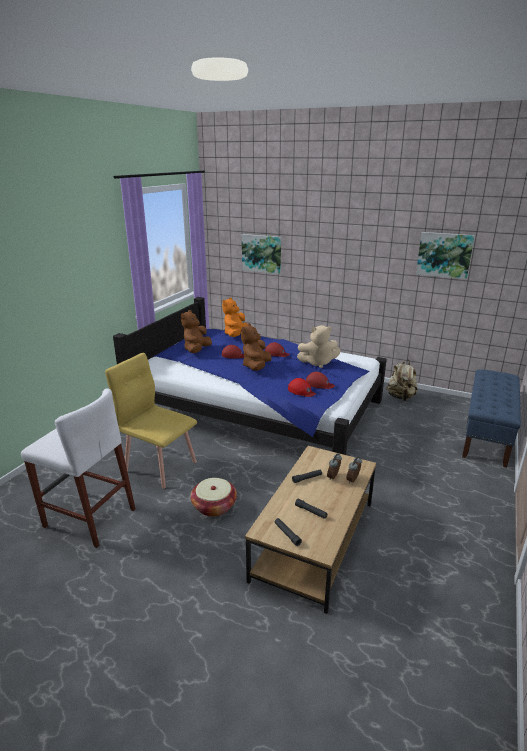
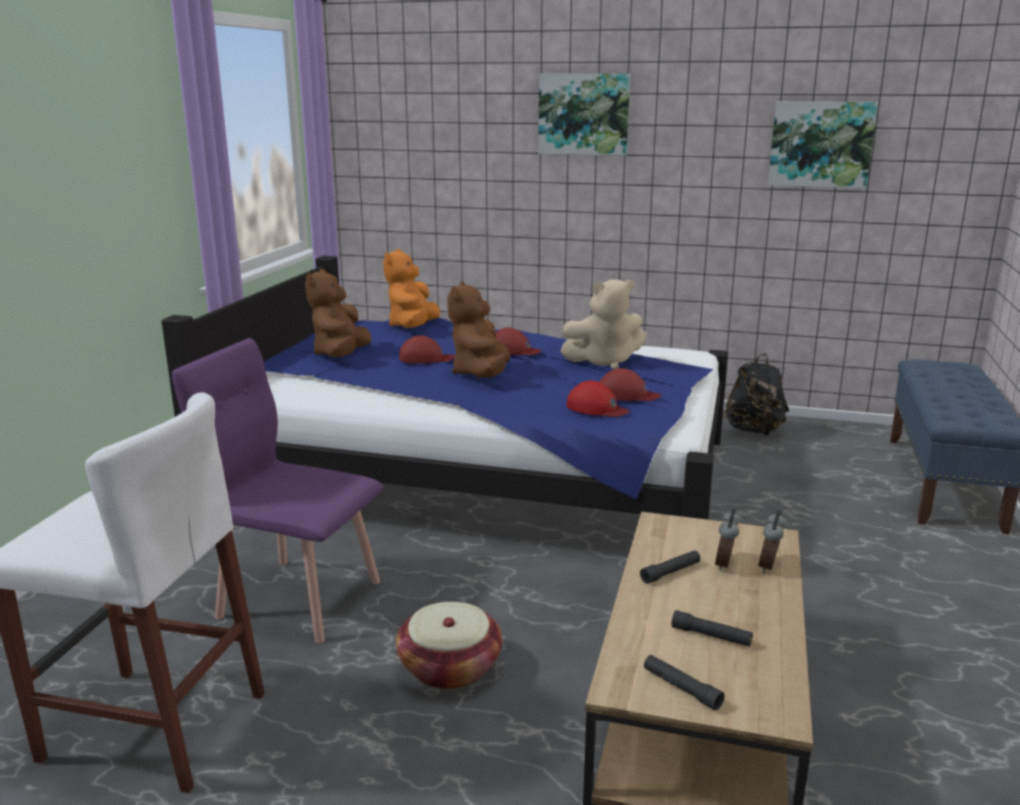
camera: 10 degrees left, 5 degrees down
(160, 466) = (299, 598): yellow chair -> purple chair
(261, 253) = (451, 165): picture -> picture (583, 114)
(400, 397) = (754, 431): beige backpack -> black backpack

